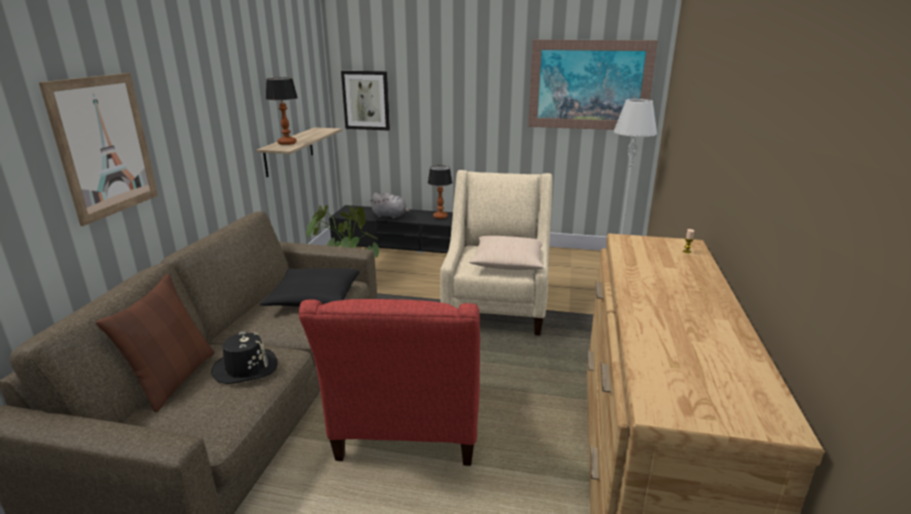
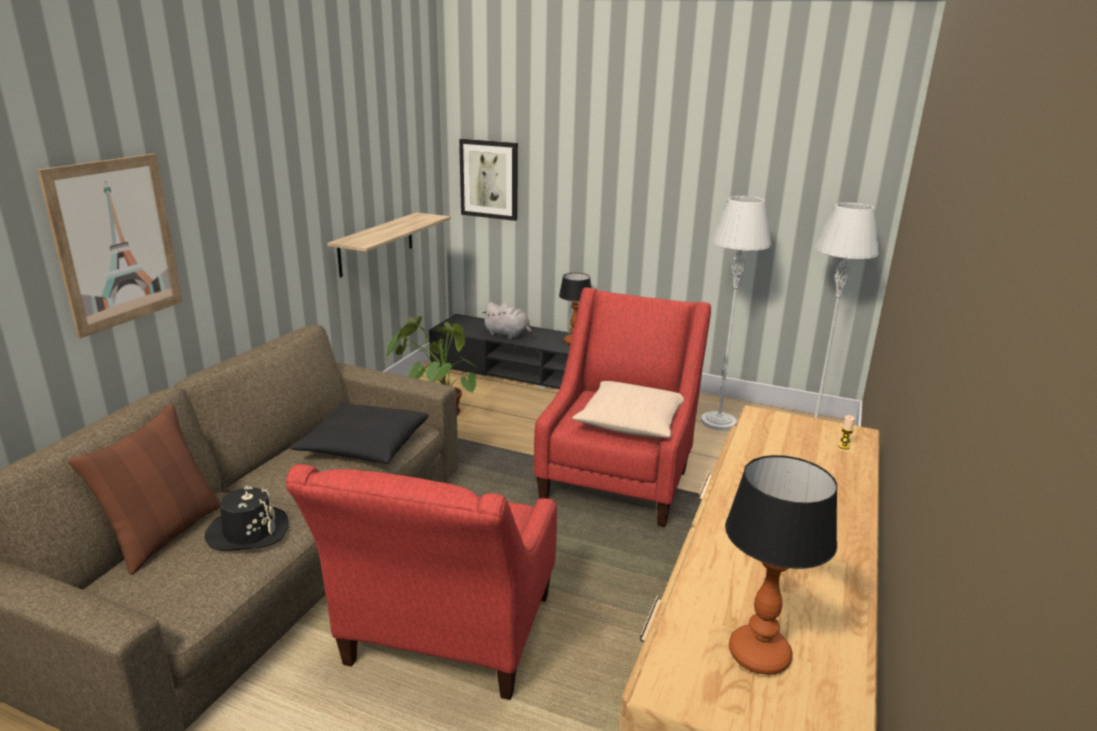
camera: 10 degrees right, 0 degrees up
(287, 143) = (369, 235): table lamp -> table lamp (759, 655)
(496, 307) = (618, 479): beige armchair -> red armchair
(552, 263) = (718, 422): none -> grey floor lamp
(589, 85) = (790, 178): picture -> none

